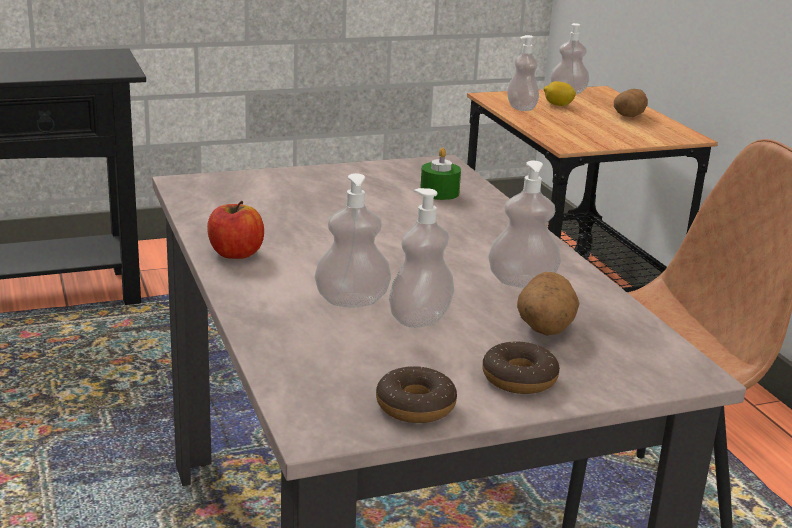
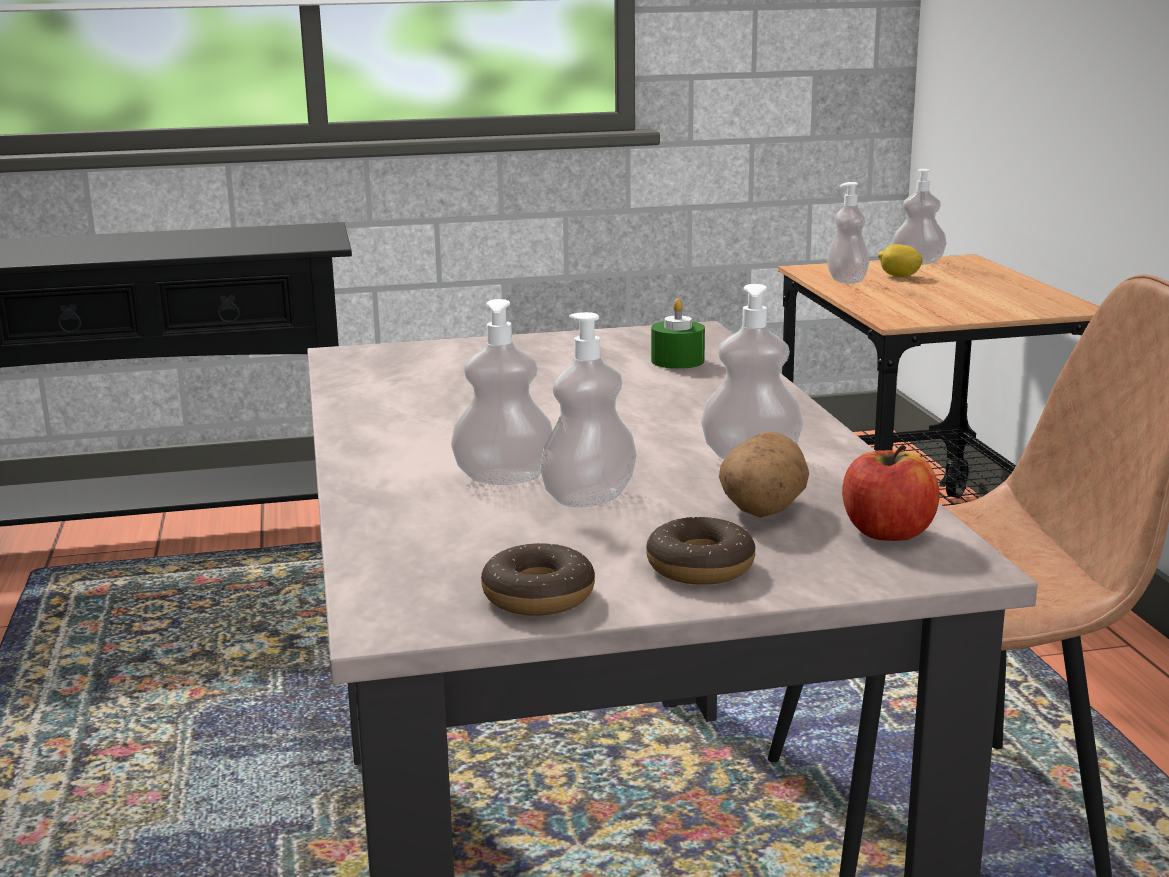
camera: 10 degrees right, 5 degrees down
(235, 253) = (374, 427): apple -> apple (887, 533)
(629, 115) = (996, 286): potato -> none

